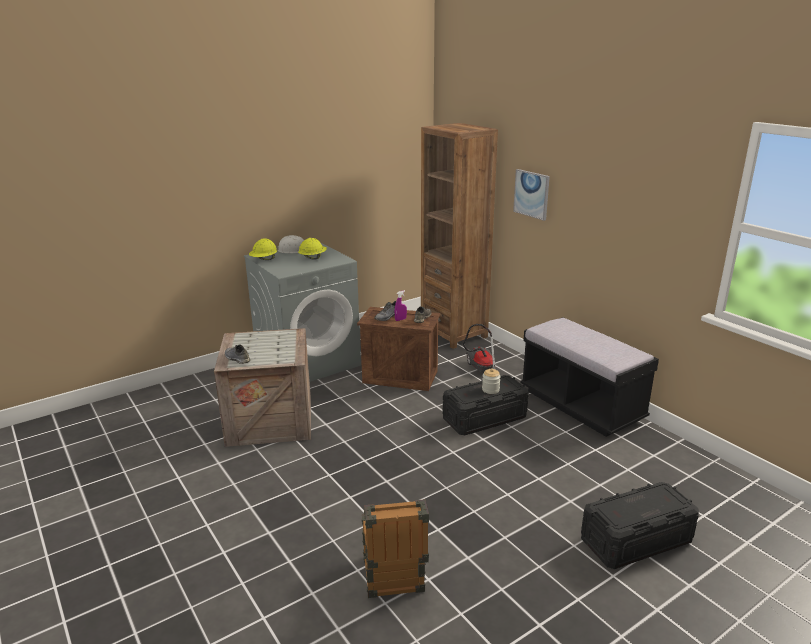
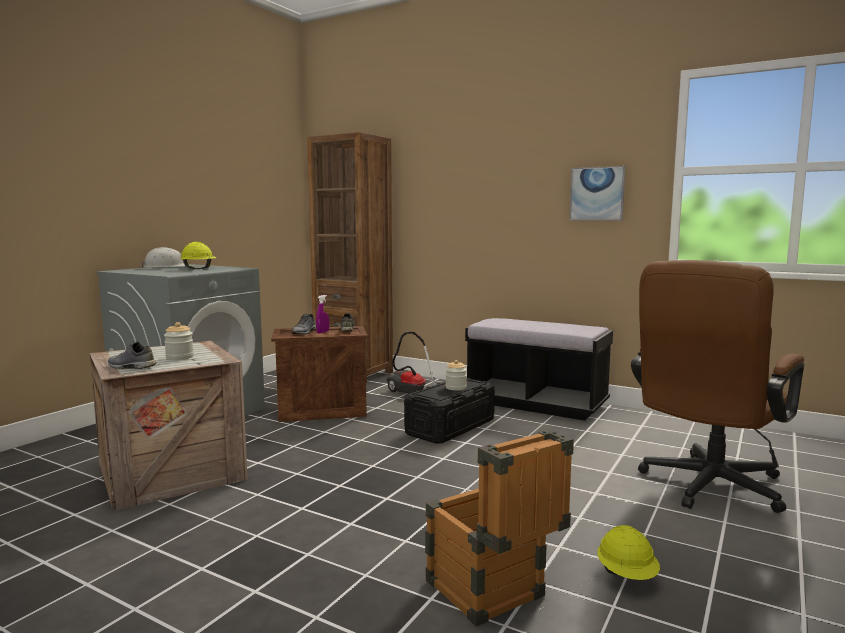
camera: 25 degrees left, 15 degrees down
(264, 260) = (131, 271): yellow hard hat -> yellow hard hat (627, 576)
(271, 351) = (179, 357): none -> jar
(531, 194) = (438, 197): picture -> picture (597, 194)
(635, 540) = (707, 488): black storage box -> brown office chair

